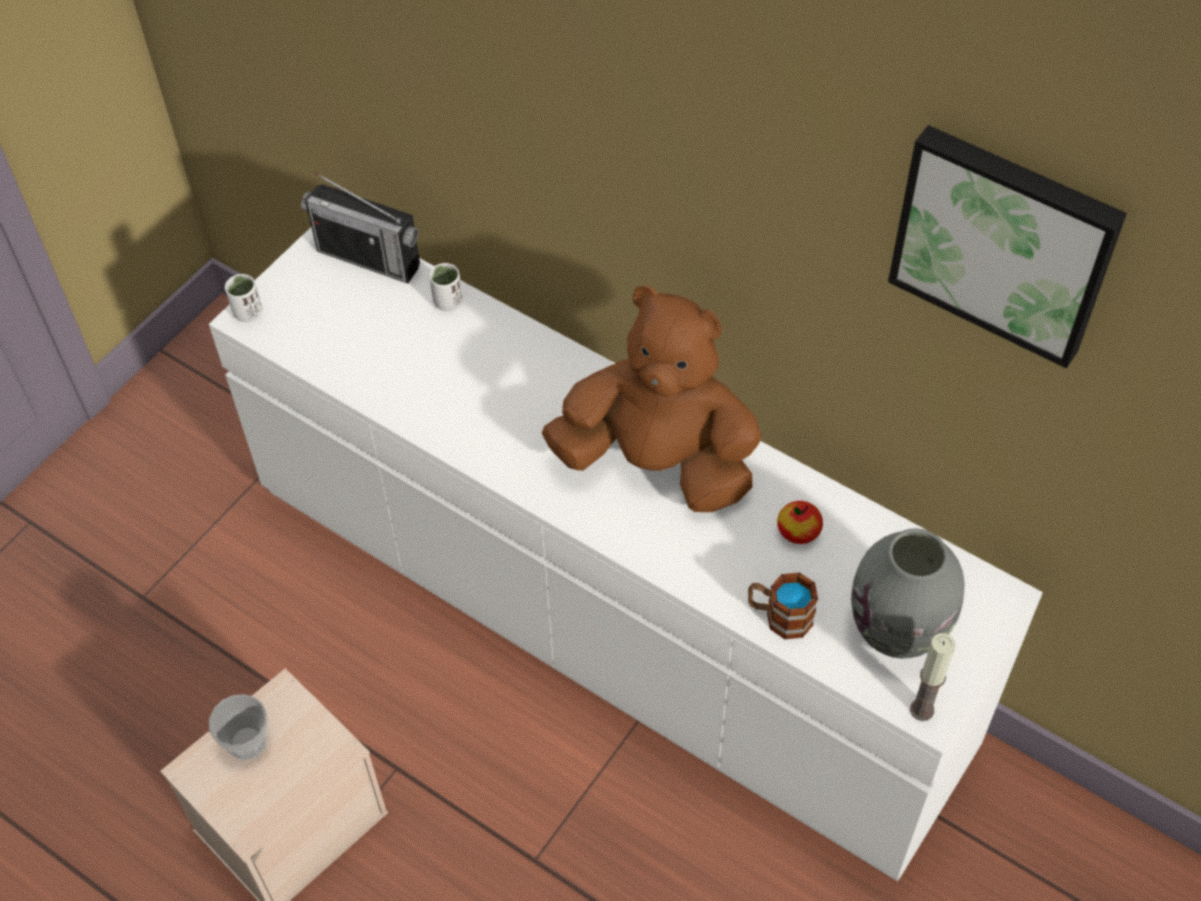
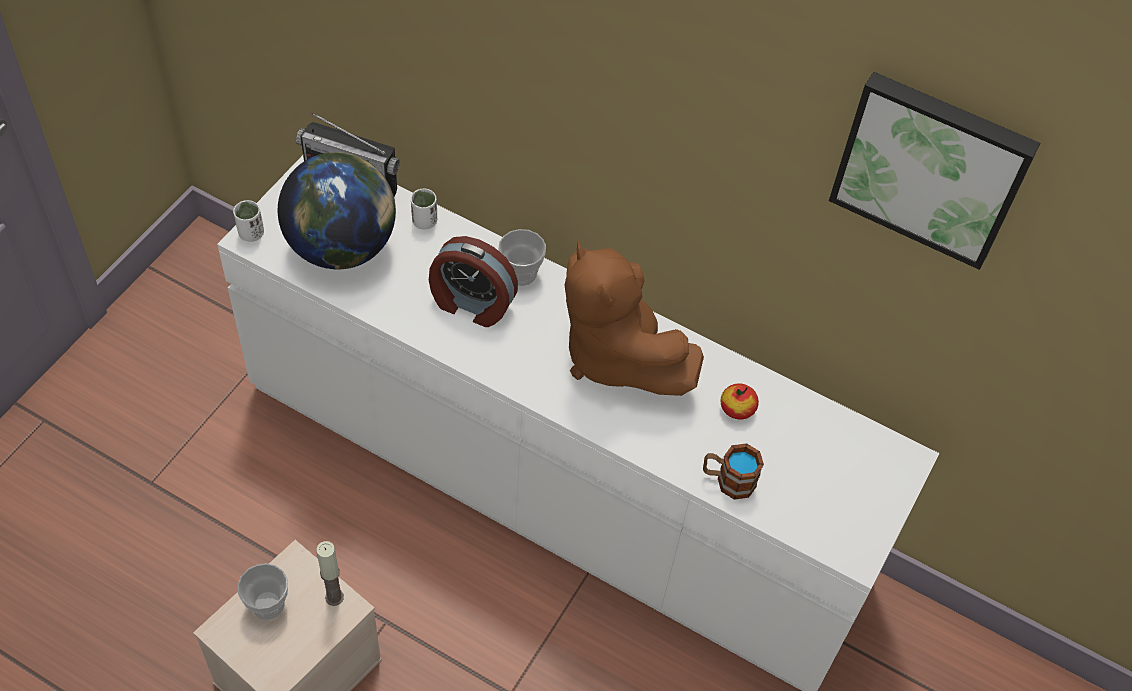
camera: 10 degrees left, 0 degrees up
(350, 330) = (342, 247): none -> globe
(493, 399) = (471, 304): none -> alarm clock
(555, 364) = (521, 273): none -> cup
(658, 462) = (615, 354): brown plush toy -> brown plush toy turned 135 degrees counterclockwise
(898, 630) = (826, 489): grey vase -> none
(922, 710) = (851, 554): candle -> candle (334, 597)

